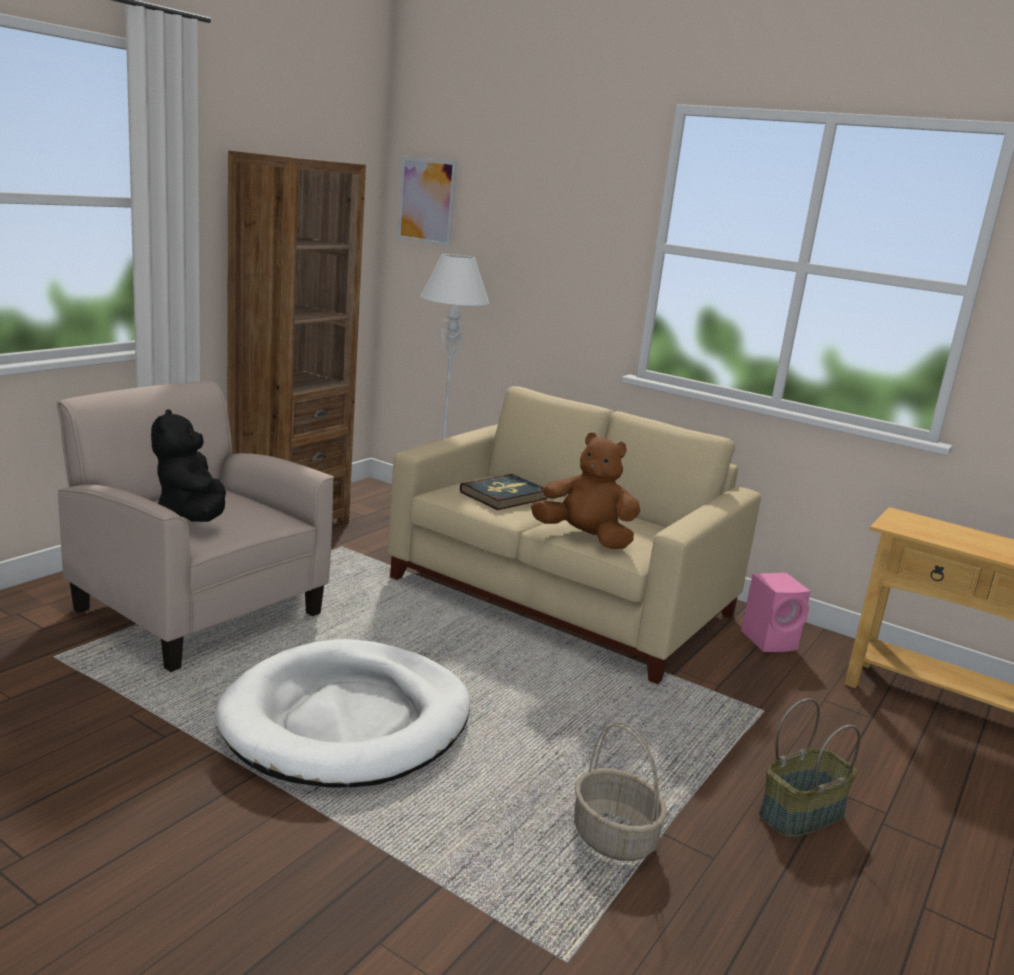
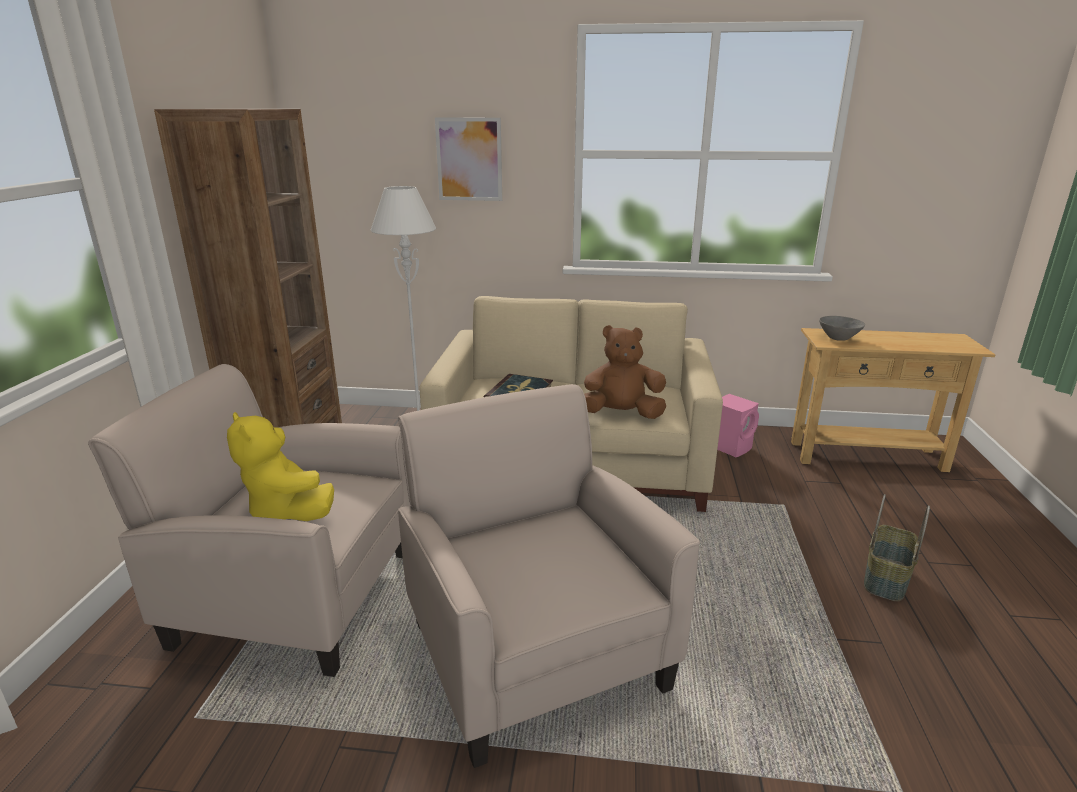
camera: 25 degrees left, 5 degrees up
(192, 516) = (287, 512): black plush toy -> yellow plush toy
(347, 720) = (535, 651): white dog bed -> beige armchair
(426, 201) = (332, 138): picture -> picture (469, 159)
(615, 837) = (814, 659): basket -> none
(919, 527) = (839, 338): none -> grey bowl

